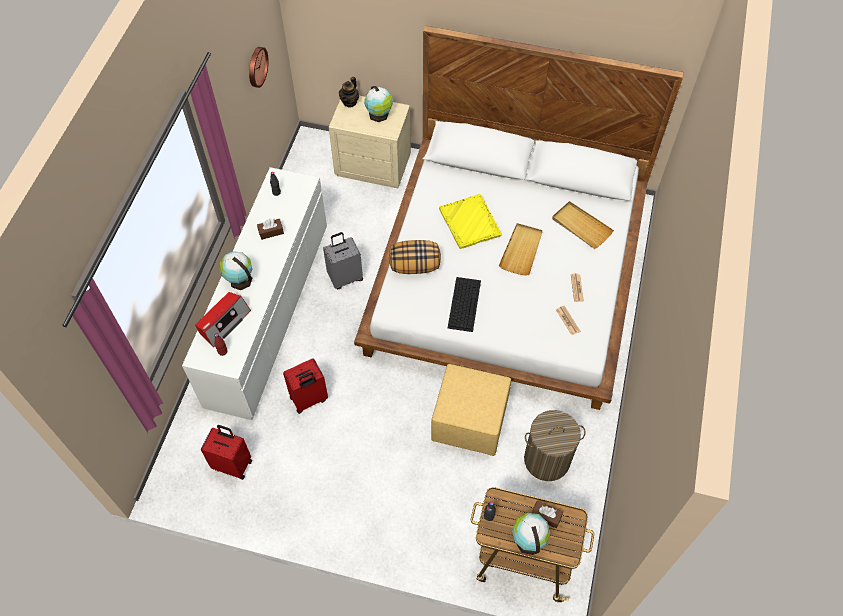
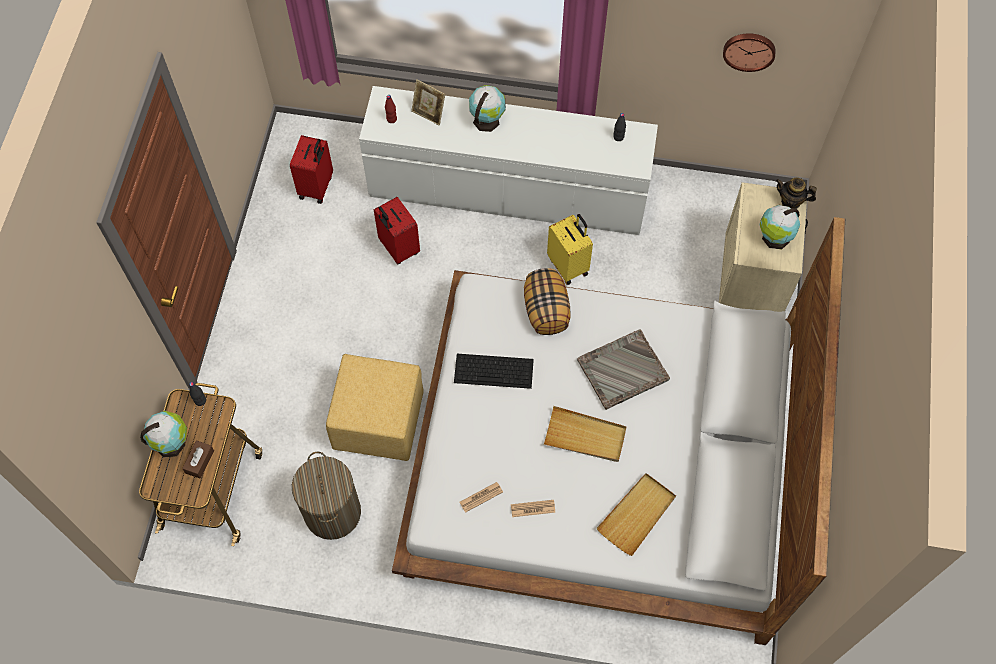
camera: 85 degrees right, 5 degrees up
(223, 322) = (429, 114): radio -> picture frame
(271, 232) = (558, 140): brown tissue box -> none
(345, 277) = (569, 265): grey suitcase -> yellow suitcase
(470, 222) = (622, 370): yellow tray -> grey tray

